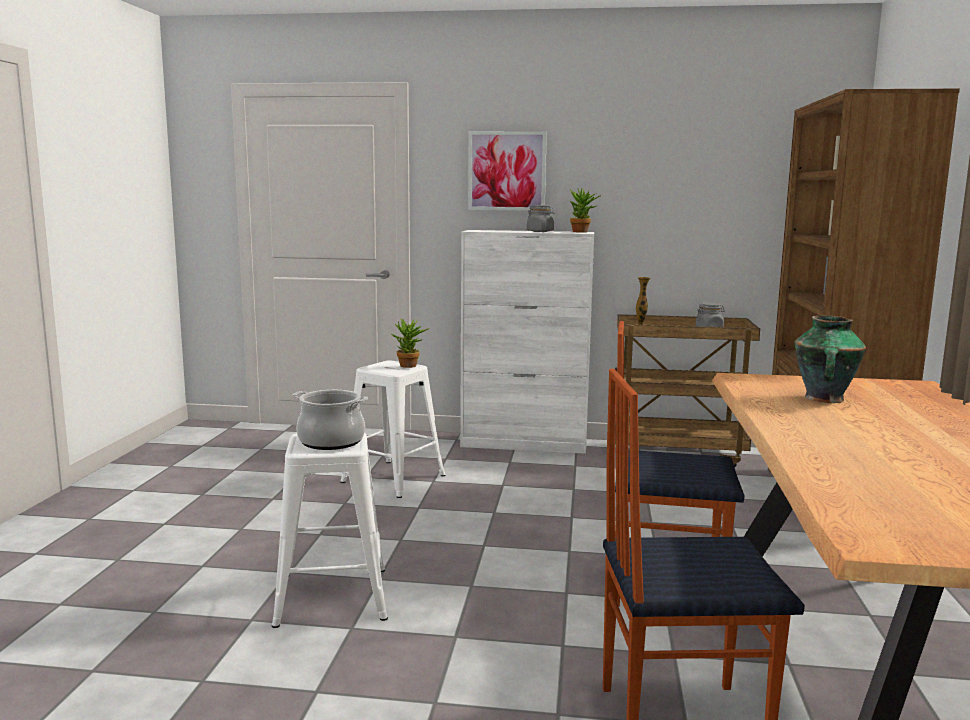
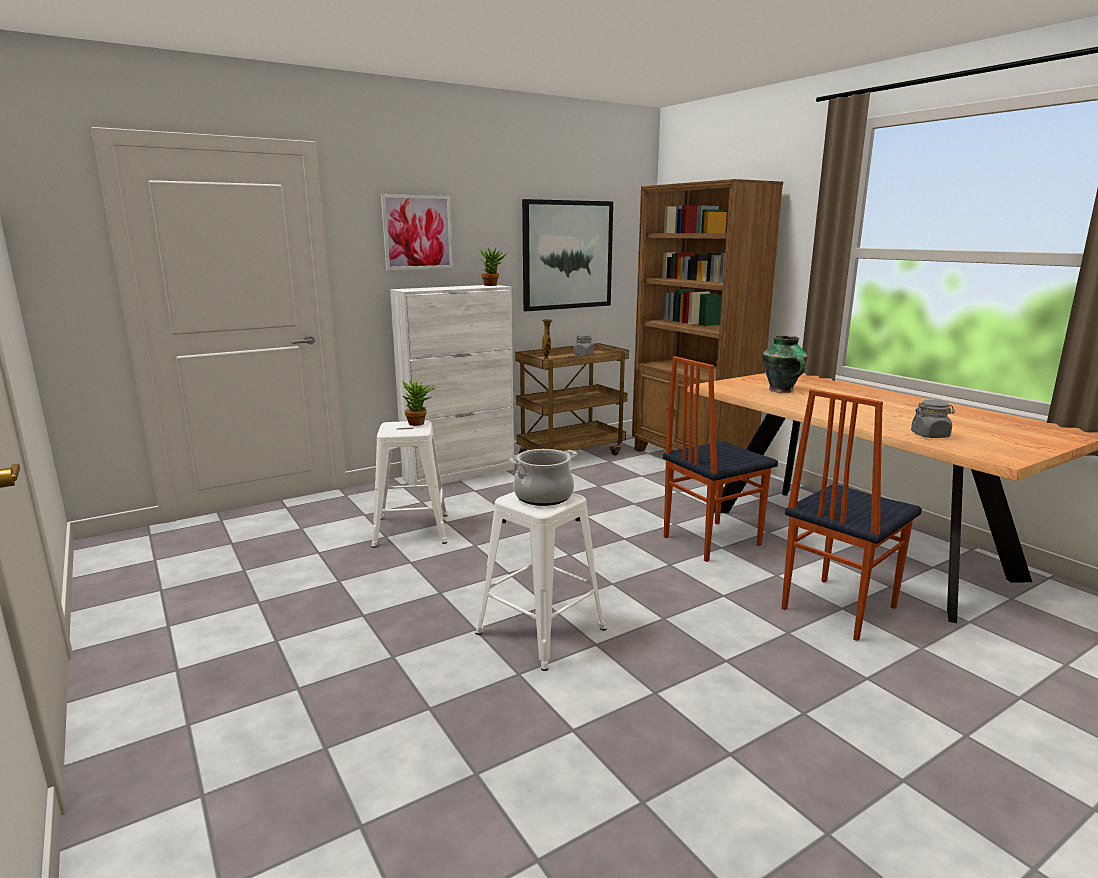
camera: 40 degrees left, 5 degrees up
(540, 231) = (462, 287): grey jar -> grey jar (930, 435)
(707, 201) = (567, 255): none -> picture

